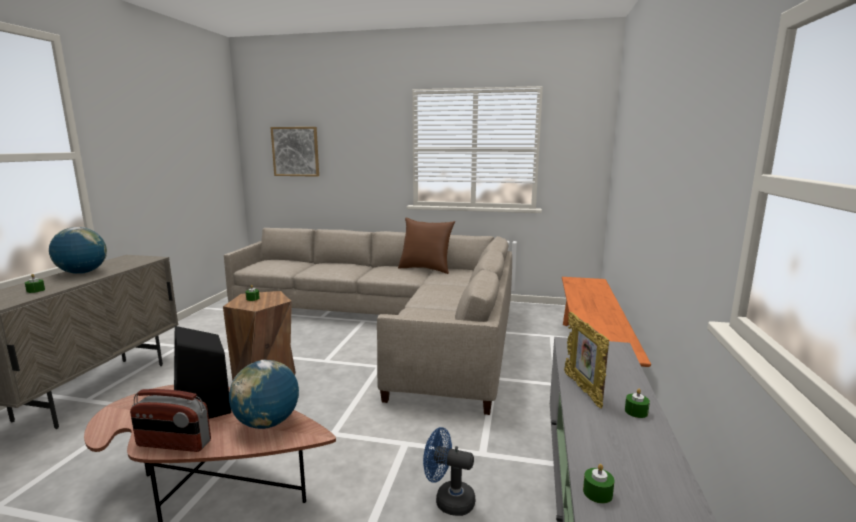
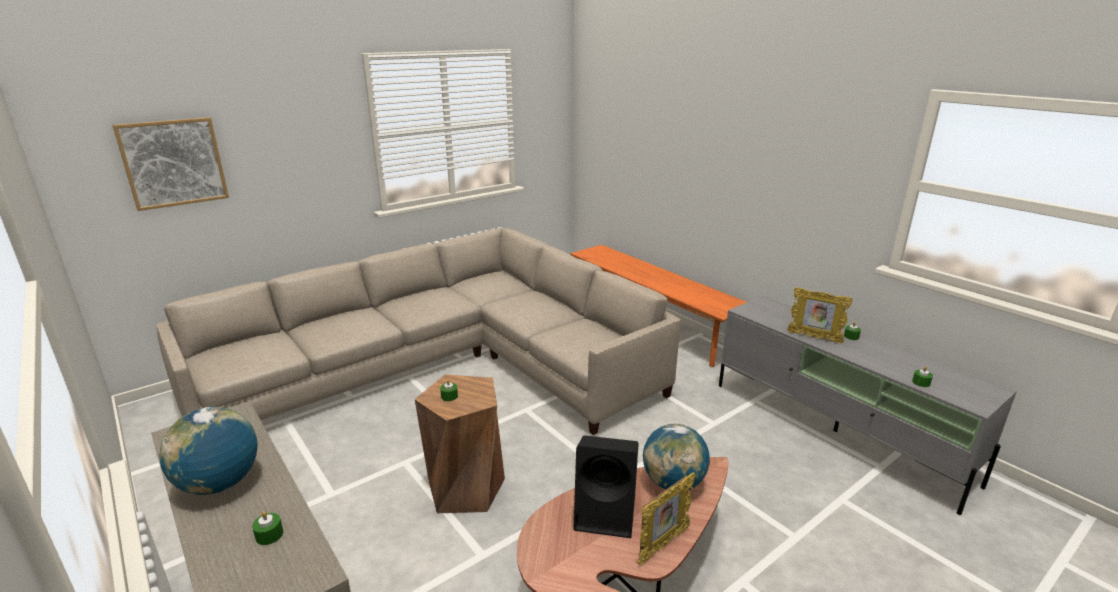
camera: 50 degrees left, 10 degrees up
(173, 444) = (663, 545): radio -> picture frame
(426, 269) = (448, 287): brown pillow -> none
(448, 500) = (751, 461): blue fan -> none

